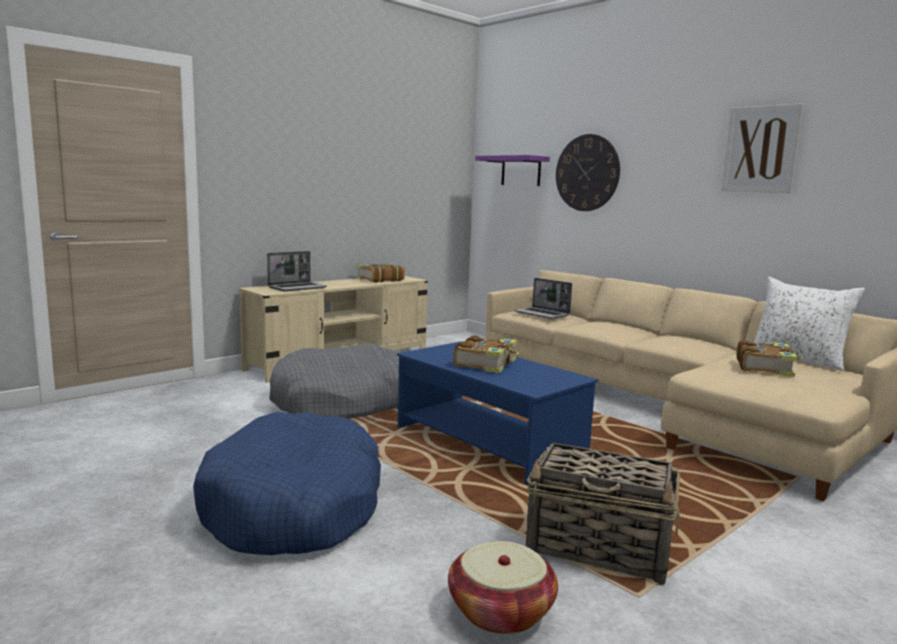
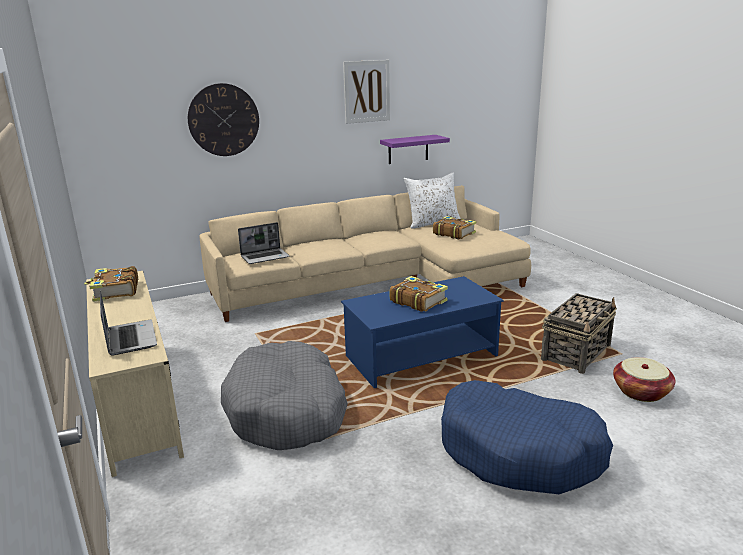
camera: 70 degrees left, 10 degrees up
(521, 171) = (137, 125): purple shelf -> purple shelf (408, 149)

